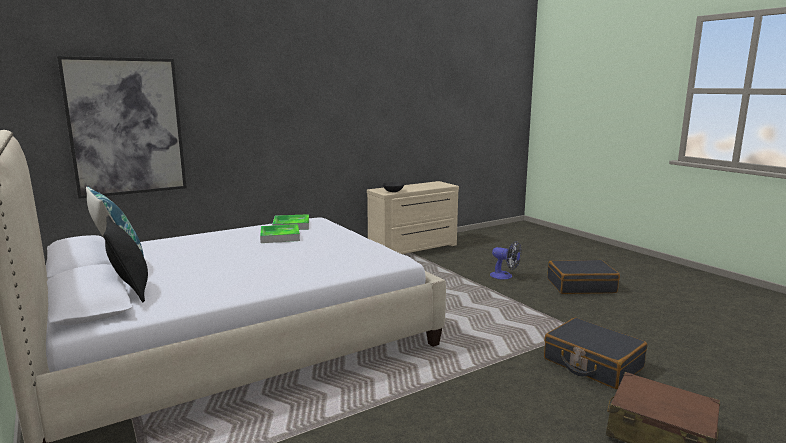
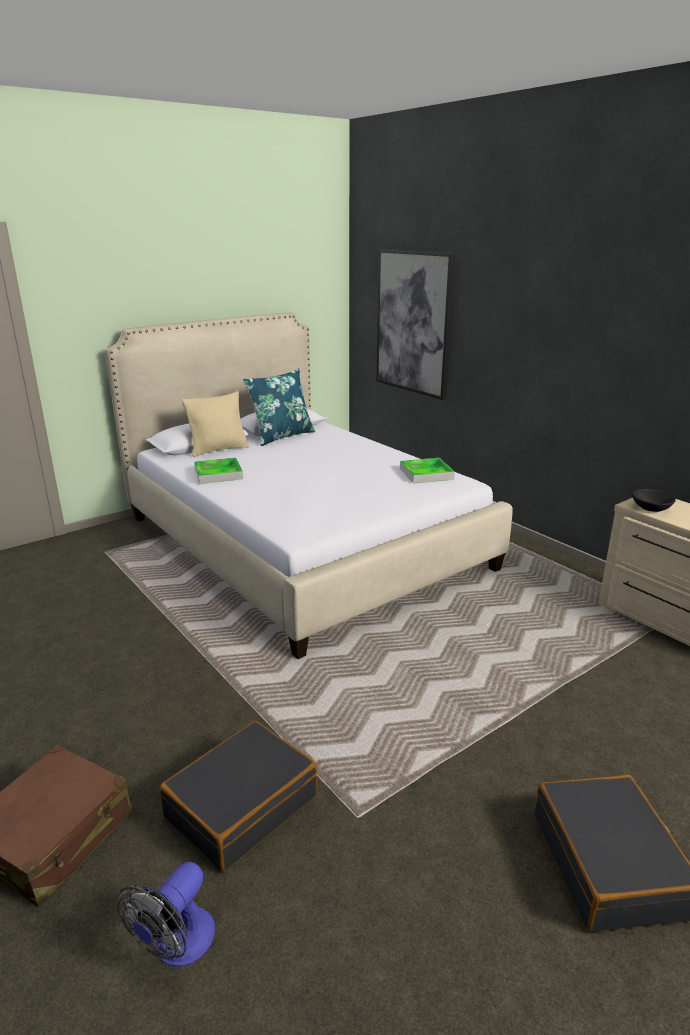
camera: 85 degrees right, 10 degrees up
(131, 290) = (218, 450): black pillow -> beige pillow
(280, 236) = (376, 474): tray -> tray (218, 474)
(505, 276) = (597, 740): fan -> fan (176, 946)

